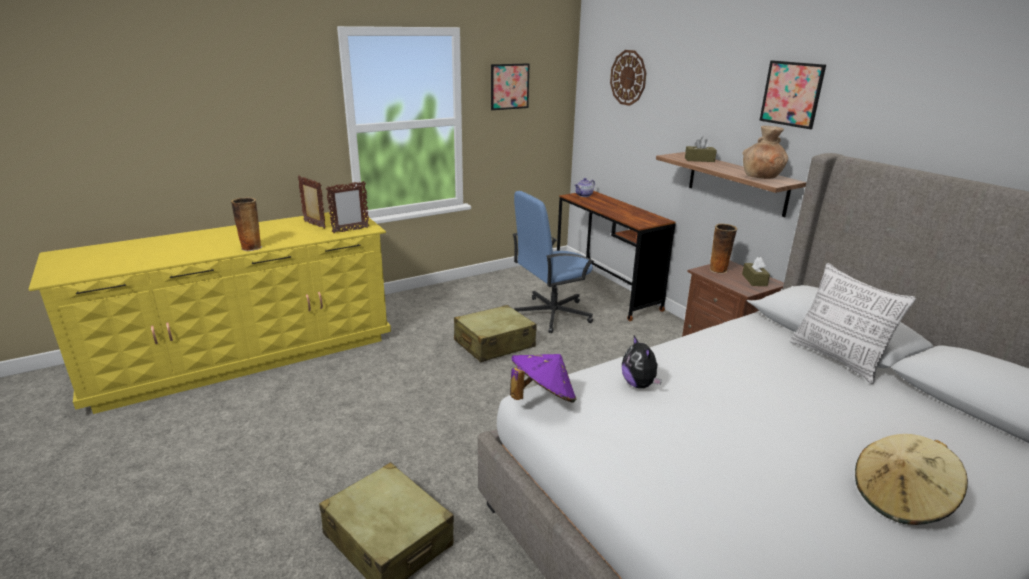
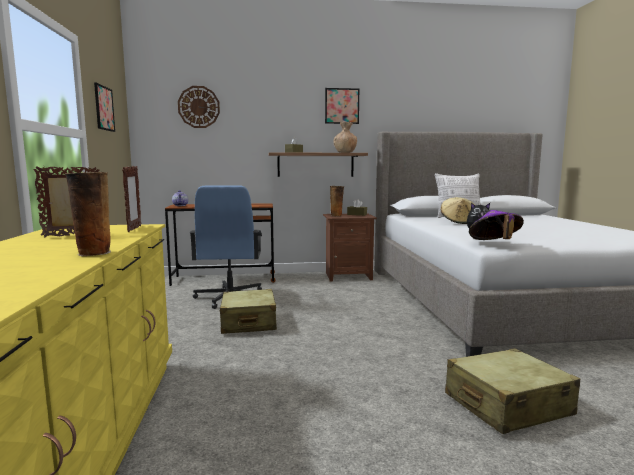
camera: 65 degrees left, 15 degrees down
(900, 500) = (573, 225): beige hat -> beige hat (458, 222)

